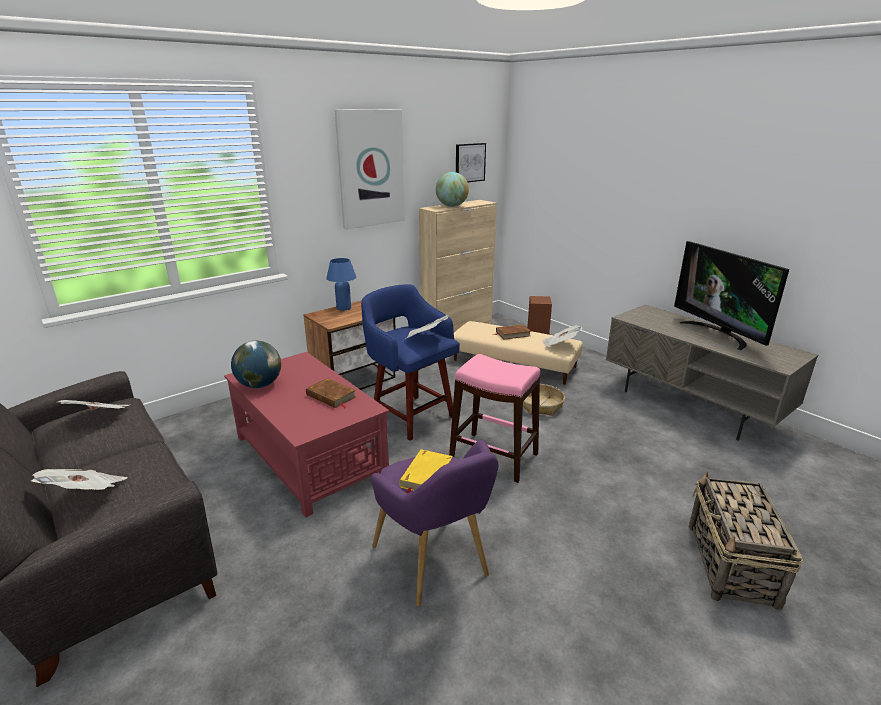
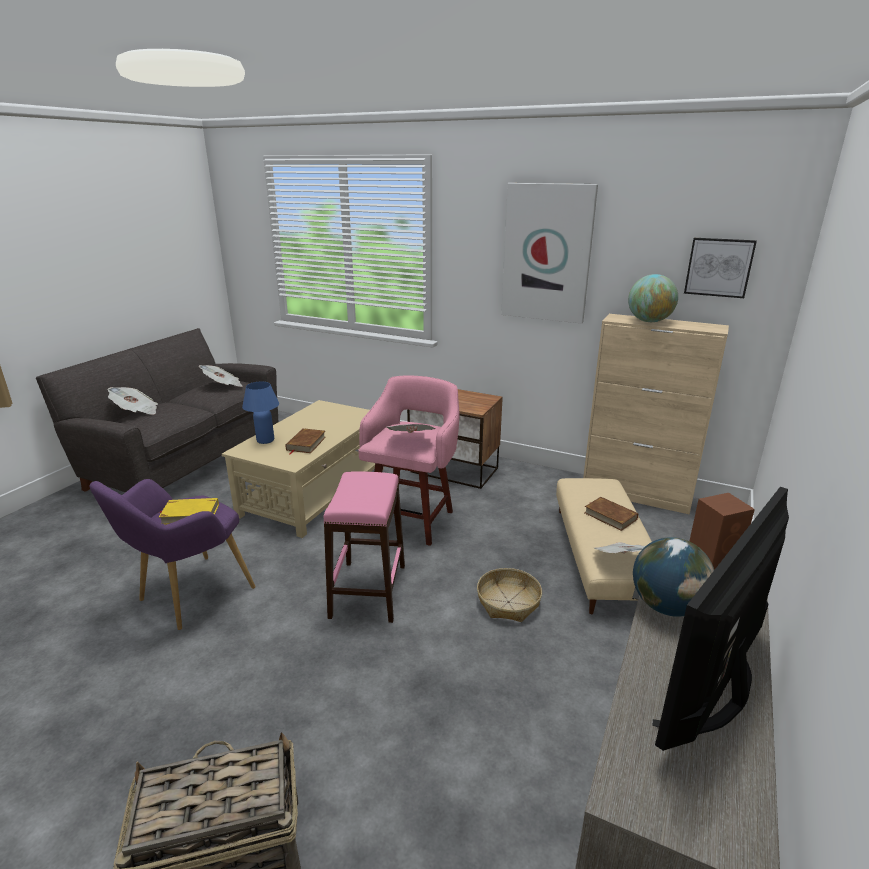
camera: 65 degrees right, 0 degrees up
(259, 385) = (309, 415): globe -> globe (666, 606)
(309, 456) = (315, 491): red coffee table -> beige coffee table
(343, 308) = (463, 393): blue table lamp -> blue table lamp (265, 440)
(411, 416) = (412, 519): blue stool -> pink stool

